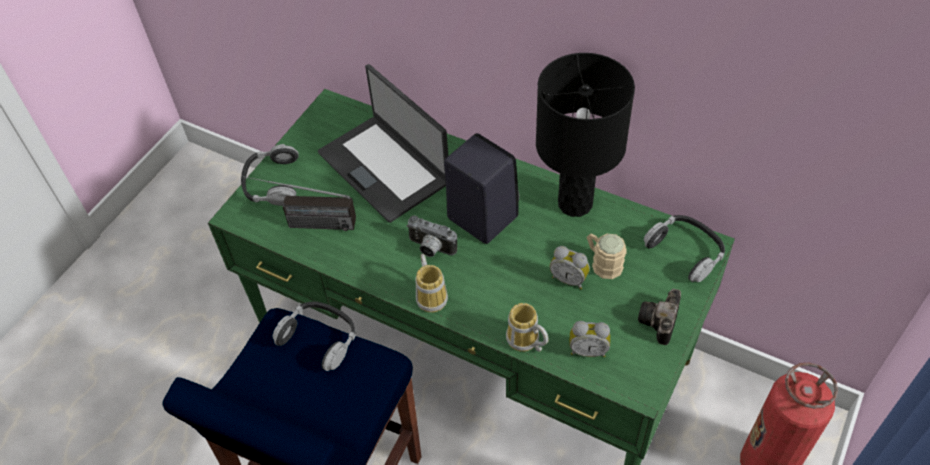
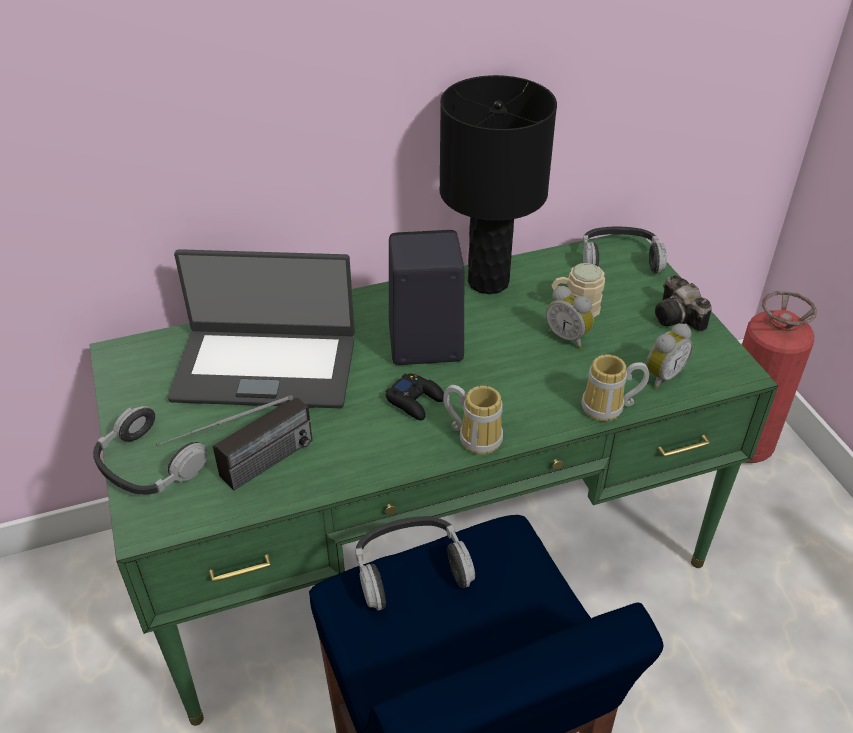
camera: 50 degrees left, 10 degrees down
(430, 249) = (415, 401): camera -> black game controller
(569, 279) = (568, 337): alarm clock -> alarm clock turned 60 degrees clockwise

